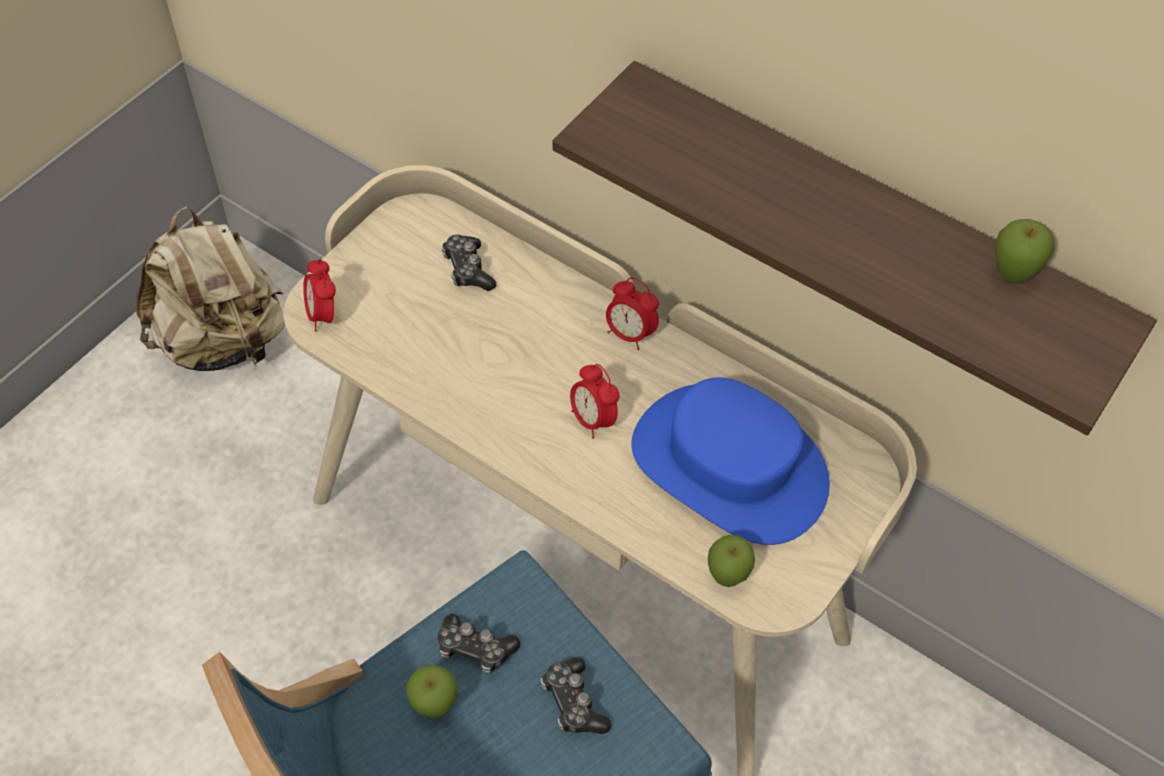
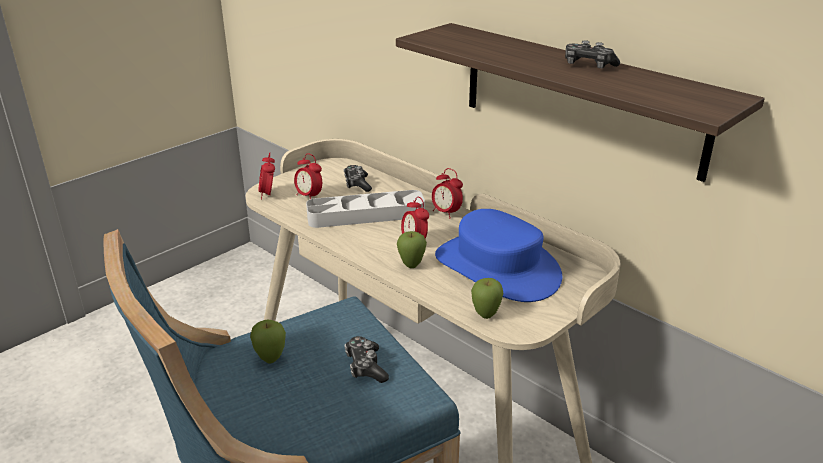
camera: 10 degrees right, 25 degrees down
(223, 341) = (229, 285): beige backpack -> none
(394, 313) = (309, 196): none -> alarm clock
(475, 649) = (307, 335): game controller -> game controller (588, 65)
(501, 354) = (366, 215): none -> grey tray
(1011, 276) = (666, 81): apple -> apple (411, 265)

